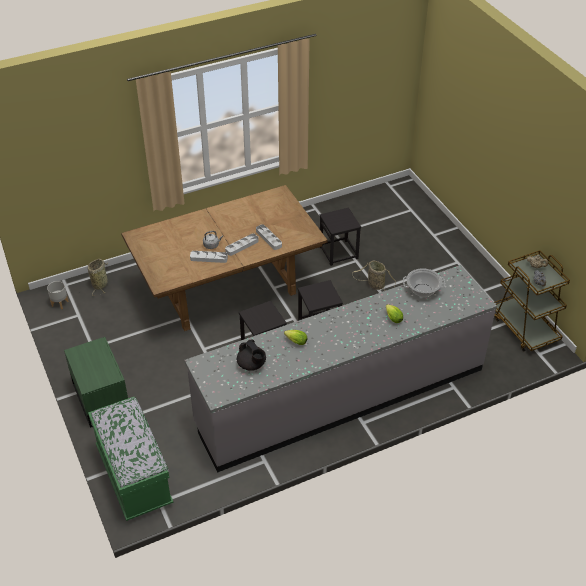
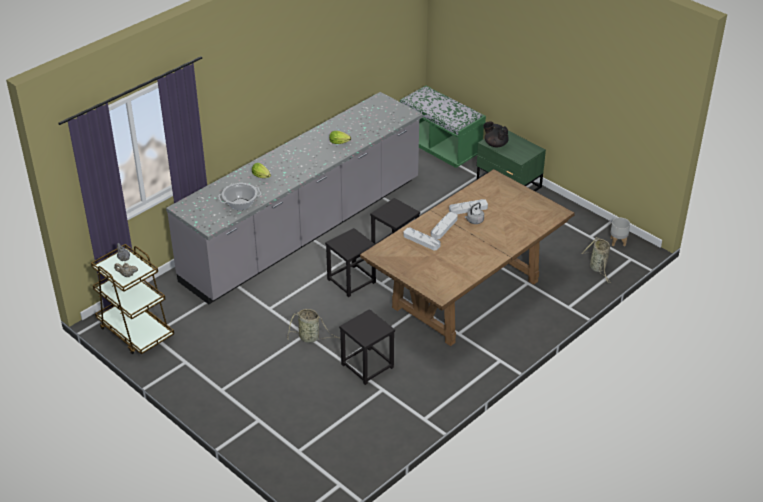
camera: 160 degrees right, 5 degrees down
(252, 365) = (366, 121): black teapot -> black teapot (495, 144)

